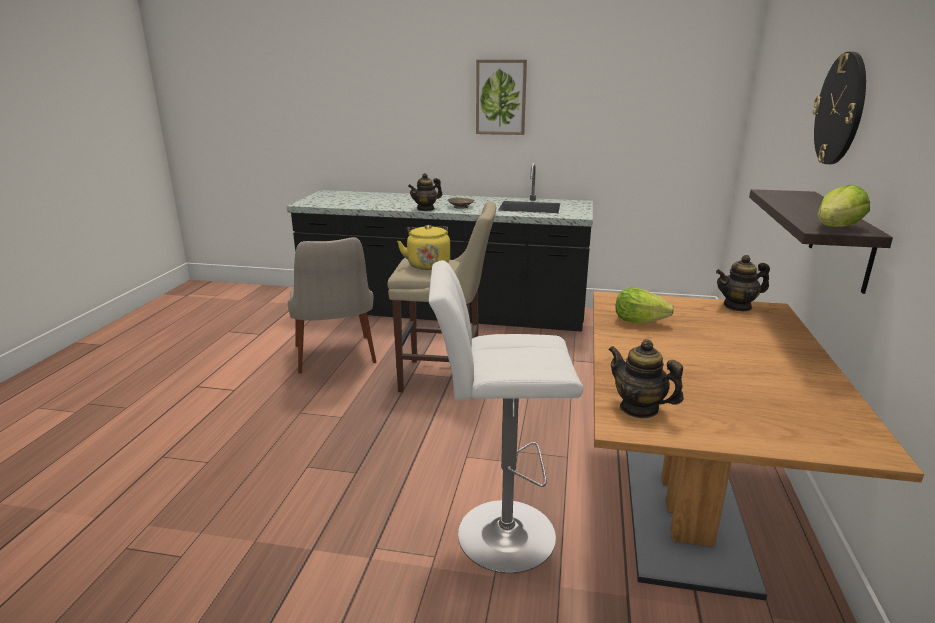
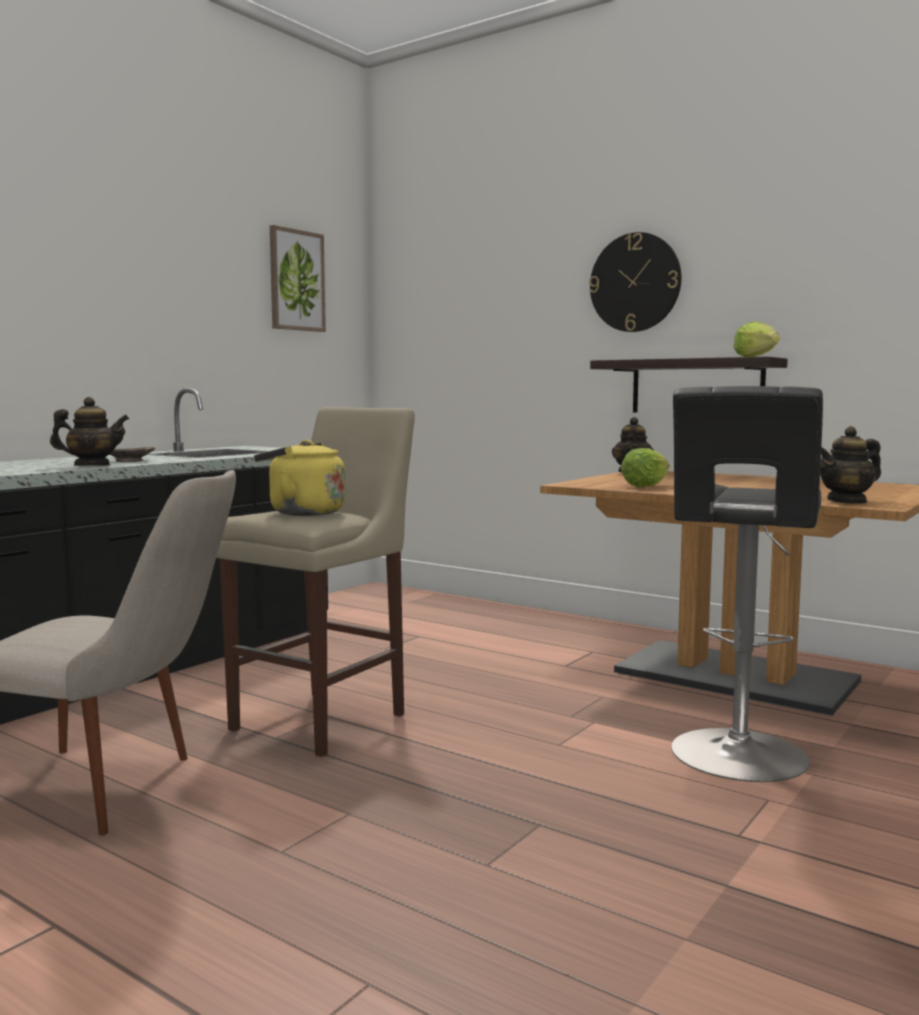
camera: 65 degrees left, 15 degrees down
(426, 209) = (92, 466): teapot -> teapot turned 90 degrees counterclockwise
(498, 535) = (738, 758): white stool -> black stool
(501, 97) = (107, 285): picture -> picture (296, 280)

